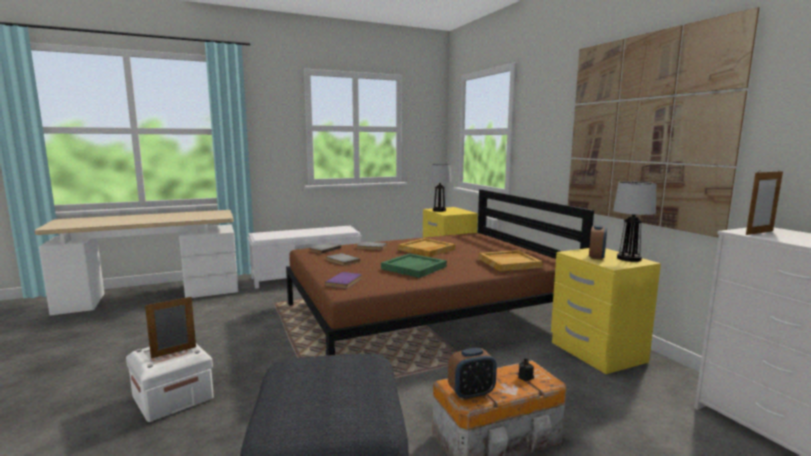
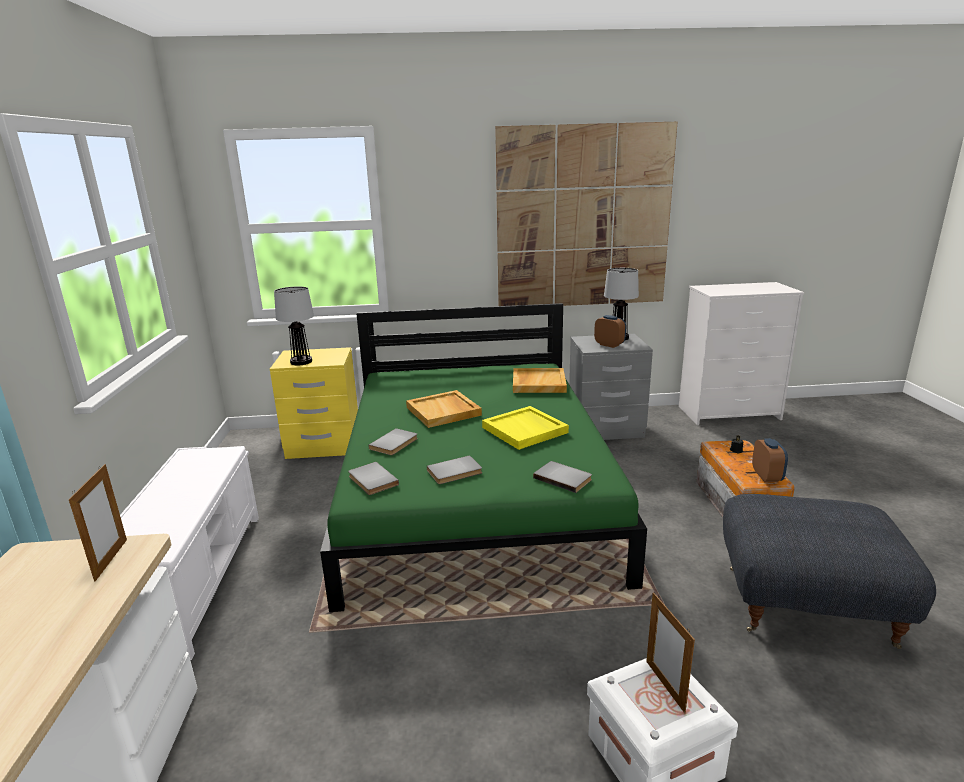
camera: 70 degrees left, 10 degrees up
(345, 282) = (563, 478): purple book -> grey book
(414, 268) = (525, 430): green tray -> yellow tray
(426, 316) = (475, 492): brown bed -> green bed
(596, 352) = (605, 429): yellow nightstand -> grey nightstand
(759, 233) = (719, 291): picture frame -> picture frame (111, 559)

